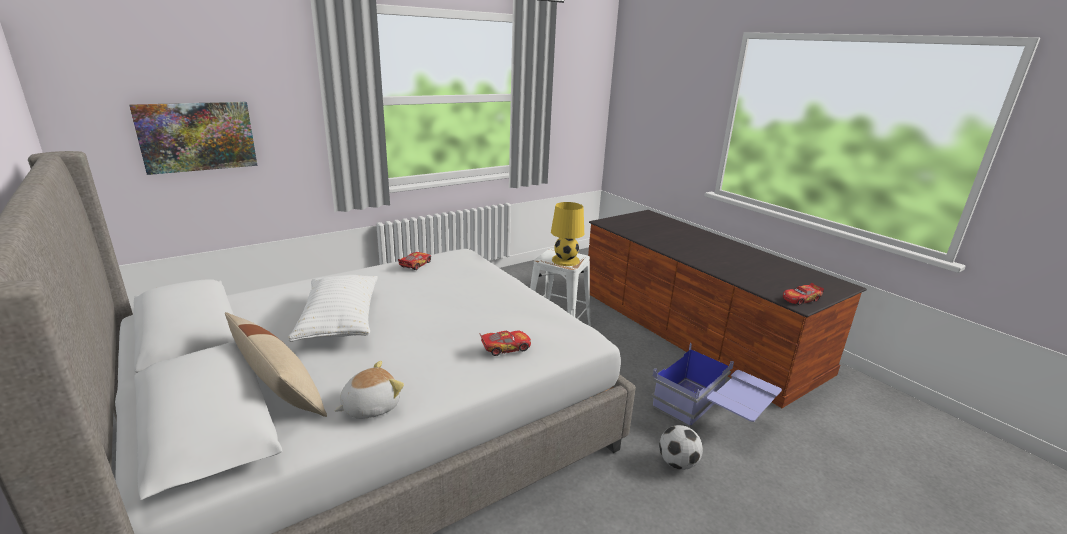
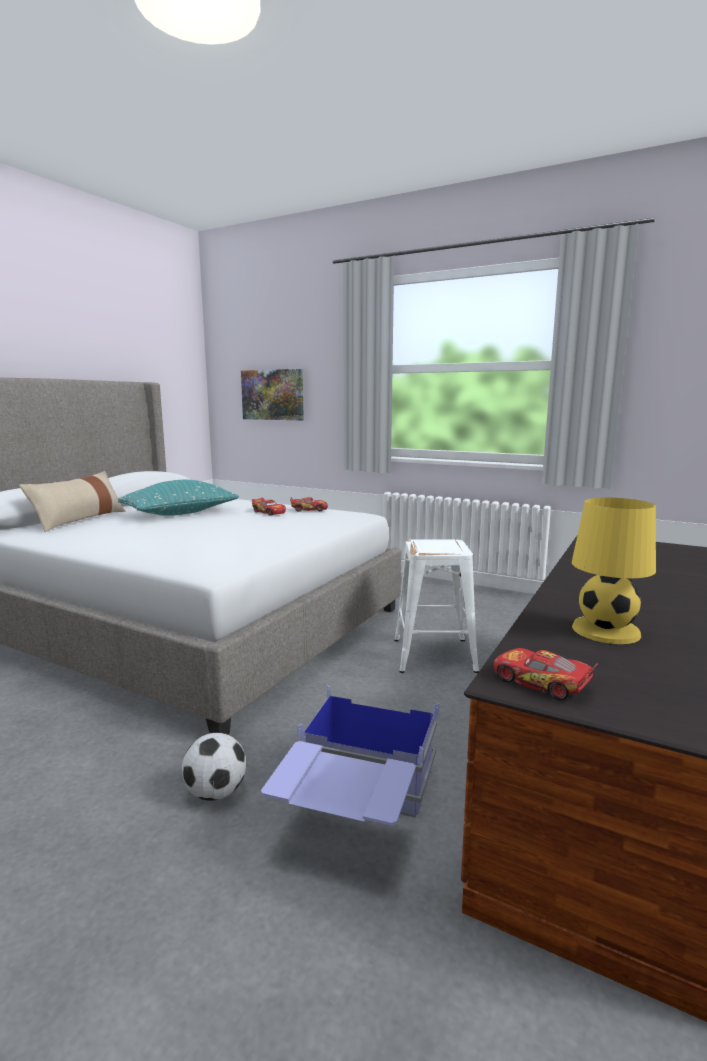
camera: 65 degrees right, 10 degrees down
(340, 321) = (180, 513): white pillow -> turquoise pillow
(370, 406) = (59, 537): plush toy -> none
(505, 347) = (162, 547): toy car -> toy car (269, 512)
(565, 260) = (433, 548): yellow table lamp -> yellow table lamp (605, 630)

